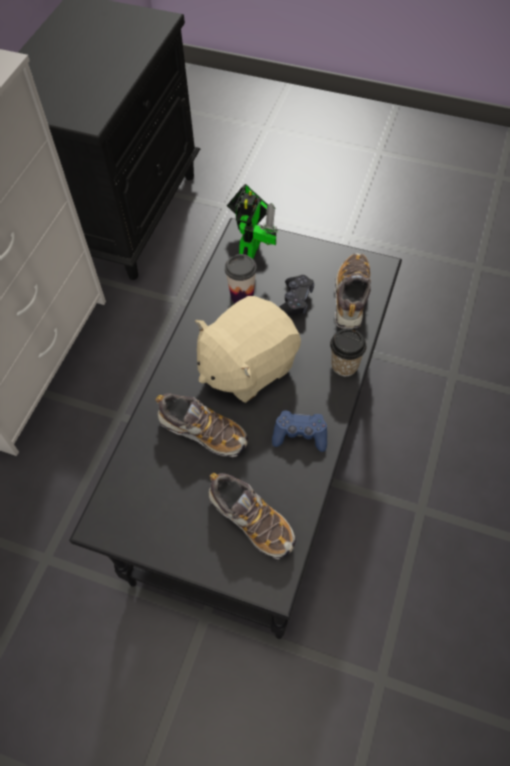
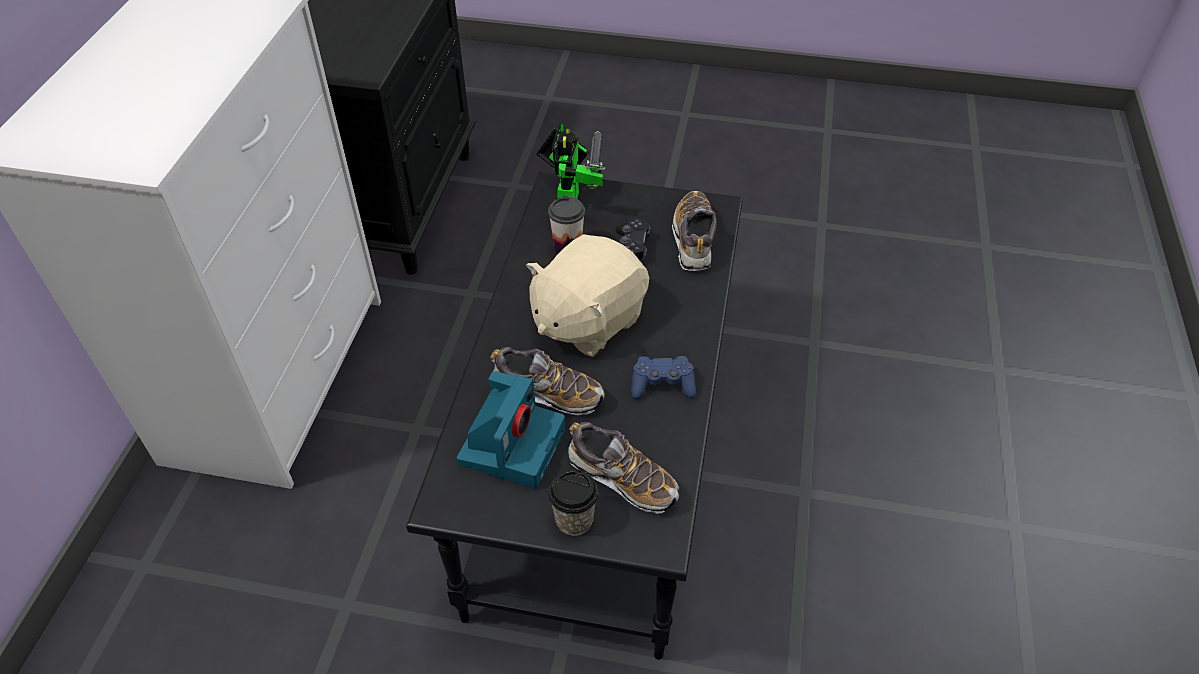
camera: 10 degrees left, 10 degrees down
(165, 476) = (512, 444): none -> camera
(344, 365) = (699, 308): cup -> cup (574, 520)

